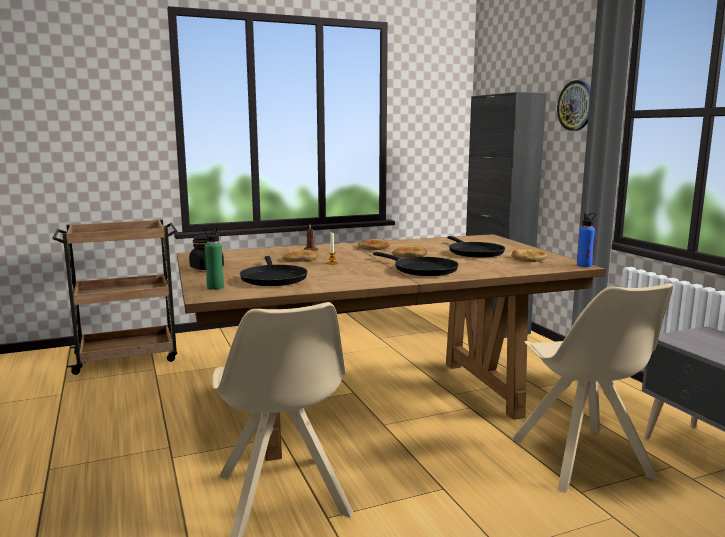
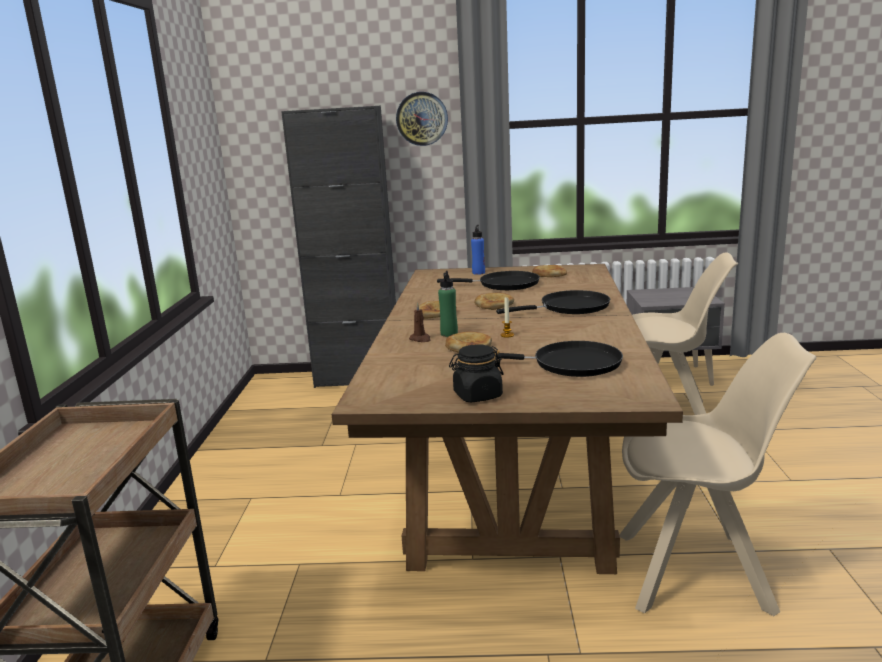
camera: 65 degrees left, 5 degrees up
(215, 287) = (602, 393): green bottle -> green bottle (449, 334)
(584, 265) = (590, 266): blue bottle -> blue bottle (478, 273)

